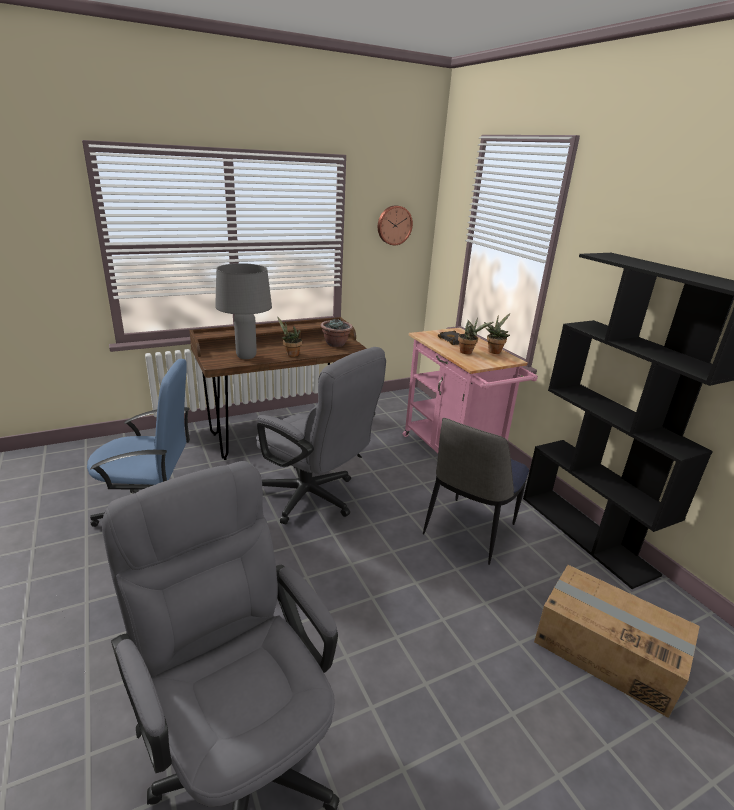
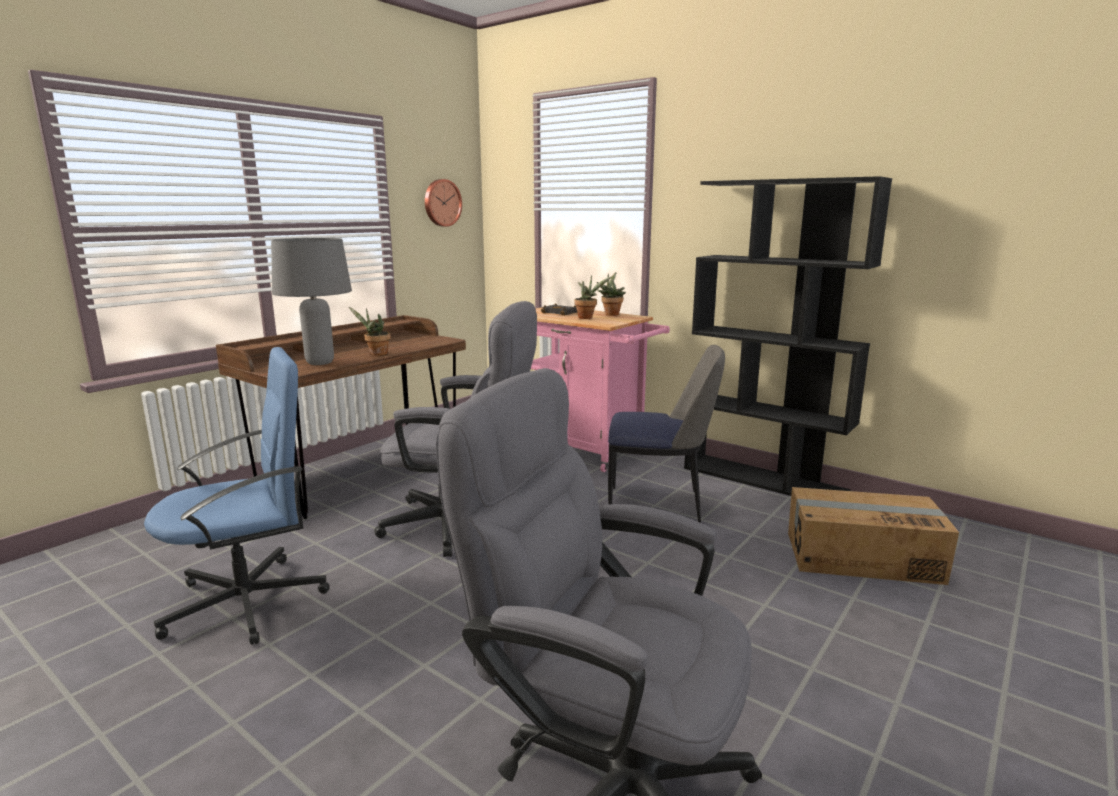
camera: 25 degrees left, 10 degrees down
(336, 344) = (420, 340): potted plant -> none
(468, 531) = (658, 506): chair -> chair turned 90 degrees counterclockwise

